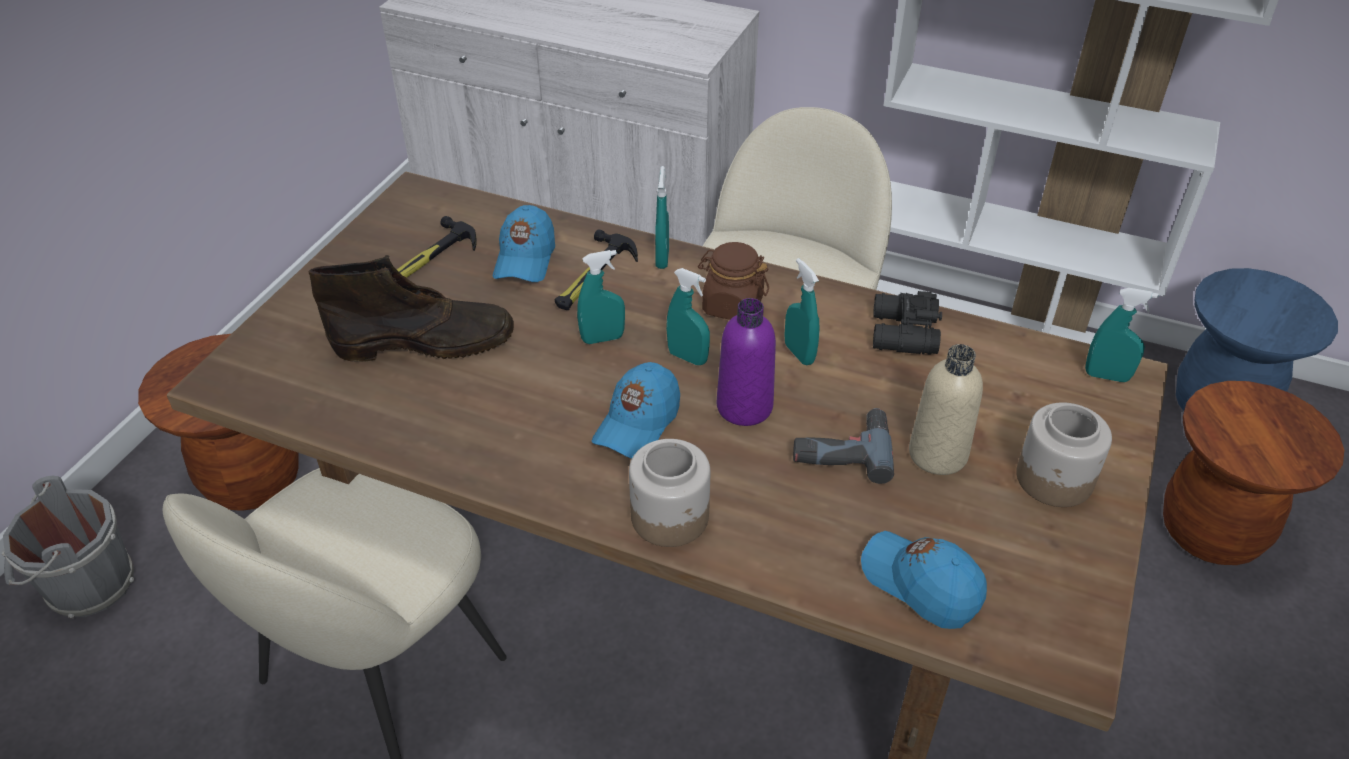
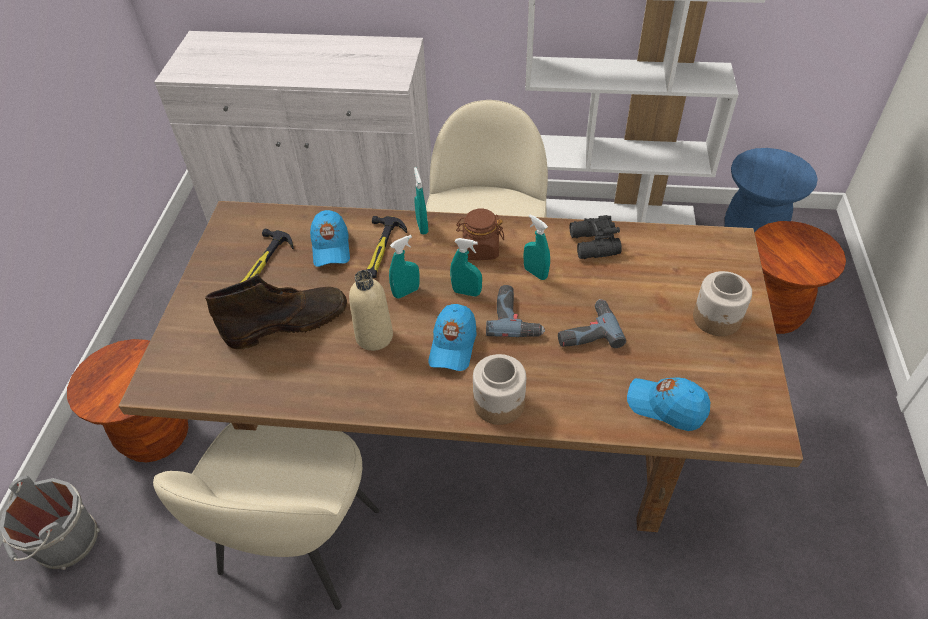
camera: 15 degrees left, 5 degrees up
(744, 407) = (516, 317): purple bottle -> power drill
(937, 454) = (644, 319): beige bottle -> beige bottle (374, 336)
(1106, 376) = (722, 244): turquoise spray bottle -> none

